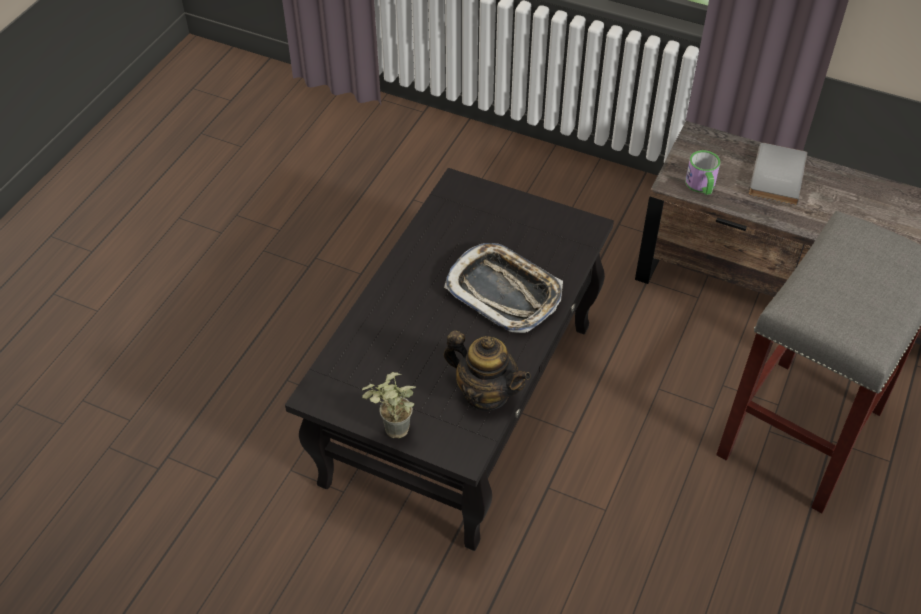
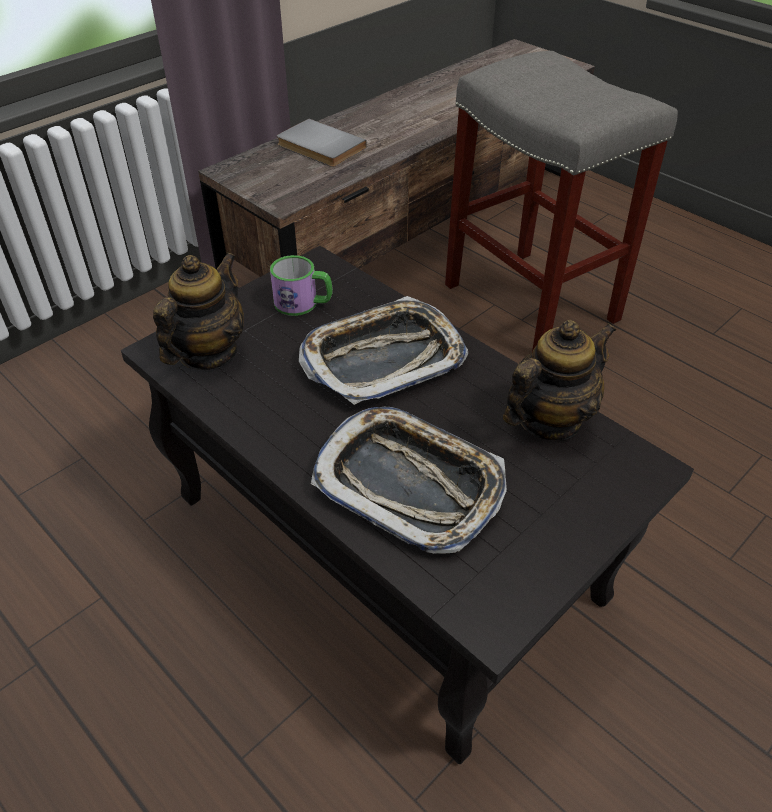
camera: 70 degrees left, 5 degrees down
(391, 433) = (595, 539): potted plant -> none
(398, 335) = (409, 484): none -> tray
(464, 206) = (207, 353): none -> teapot
(701, 186) = (300, 188): mug -> mug (303, 303)

